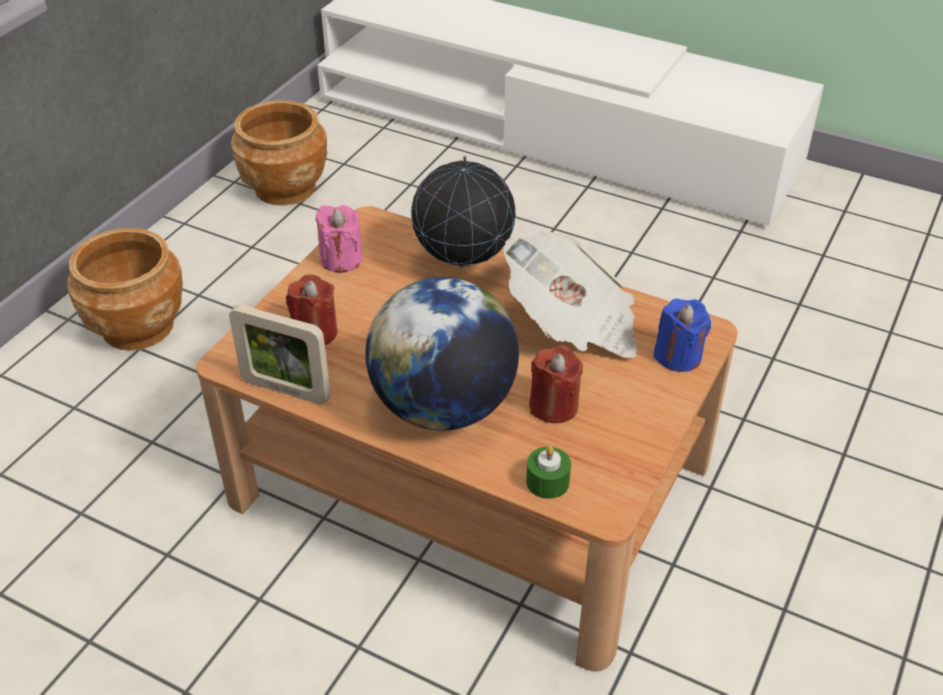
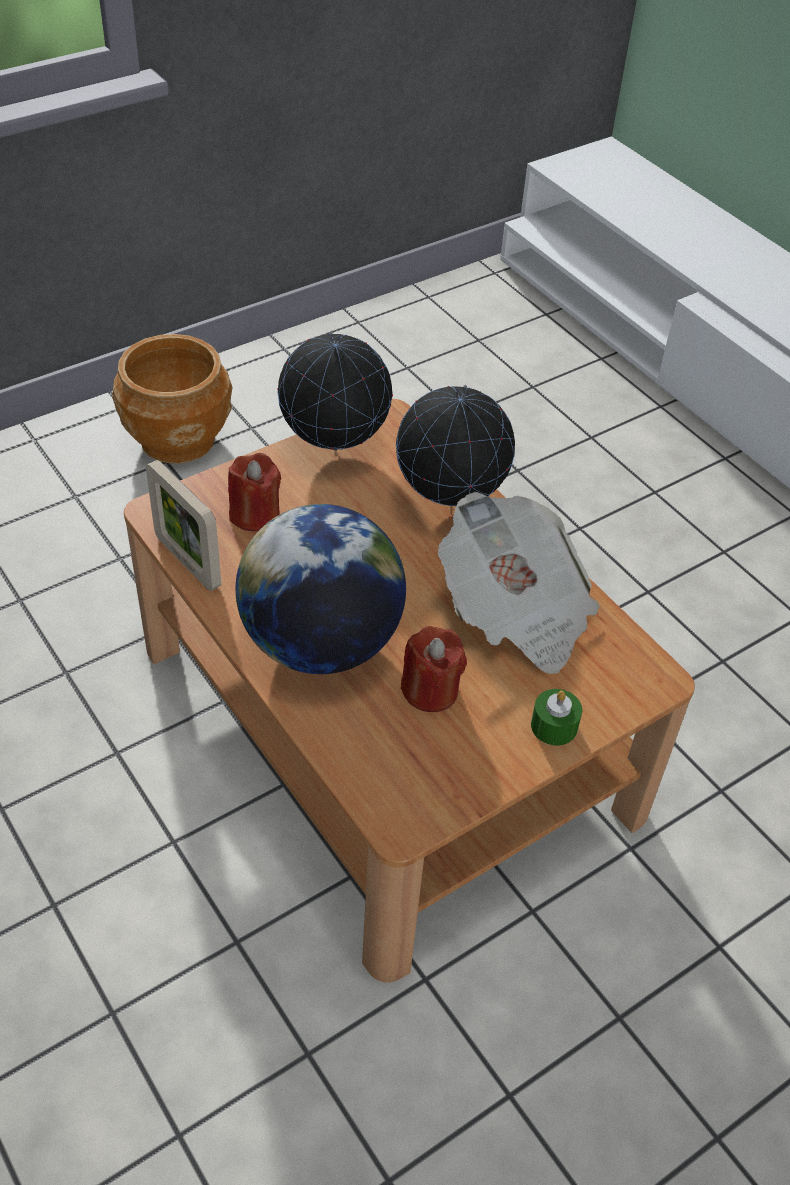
camera: 25 degrees right, 5 degrees up
(285, 187) = (404, 345): brown planter -> none
(341, 259) = (334, 448): pink candle -> globe
(547, 482) = (365, 767): green candle -> green candle (554, 726)
(678, 356) = (603, 693): blue candle -> none

